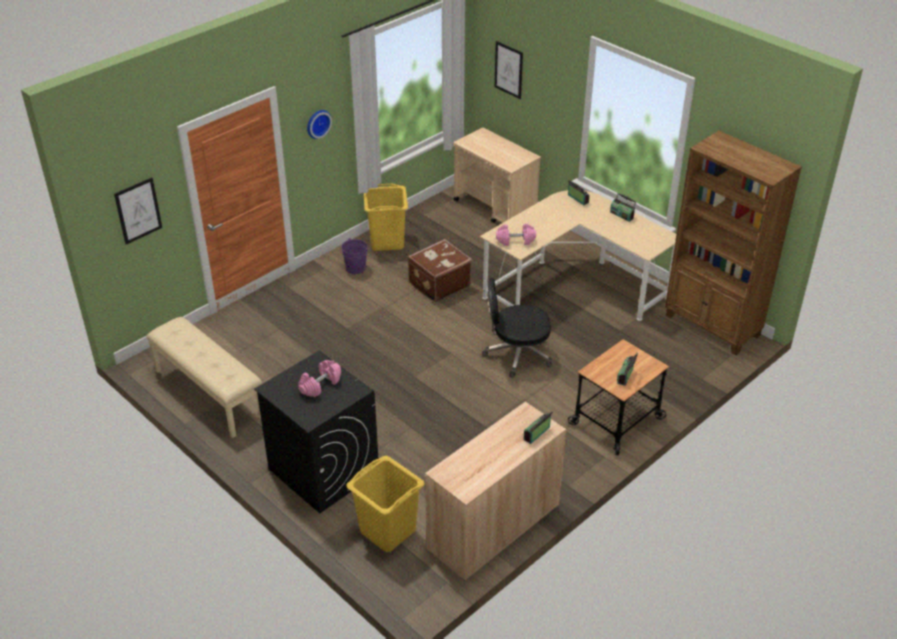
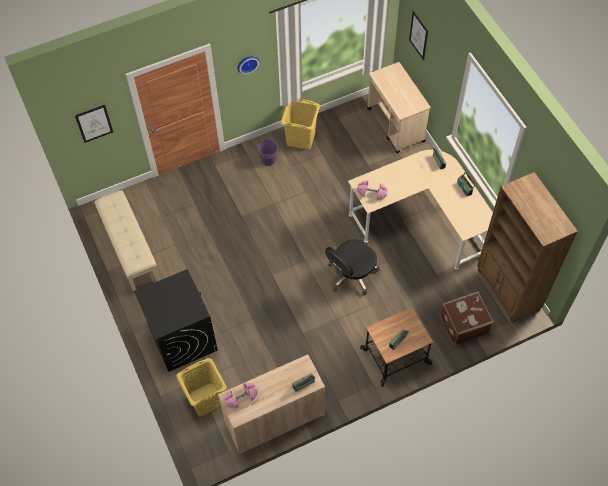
camera: 20 degrees right, 20 degrees up
(320, 385) = (177, 300): pink dumbbell -> pink dumbbell (241, 397)
(438, 284) = (322, 192): brown suitcase -> brown suitcase (463, 324)
(516, 354) = (351, 275): black office chair -> black office chair turned 60 degrees counterclockwise

